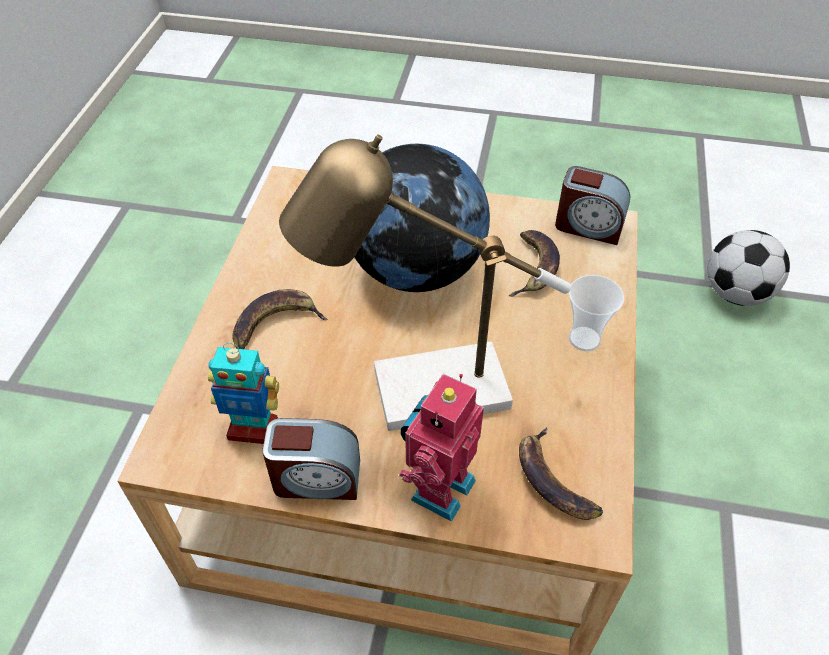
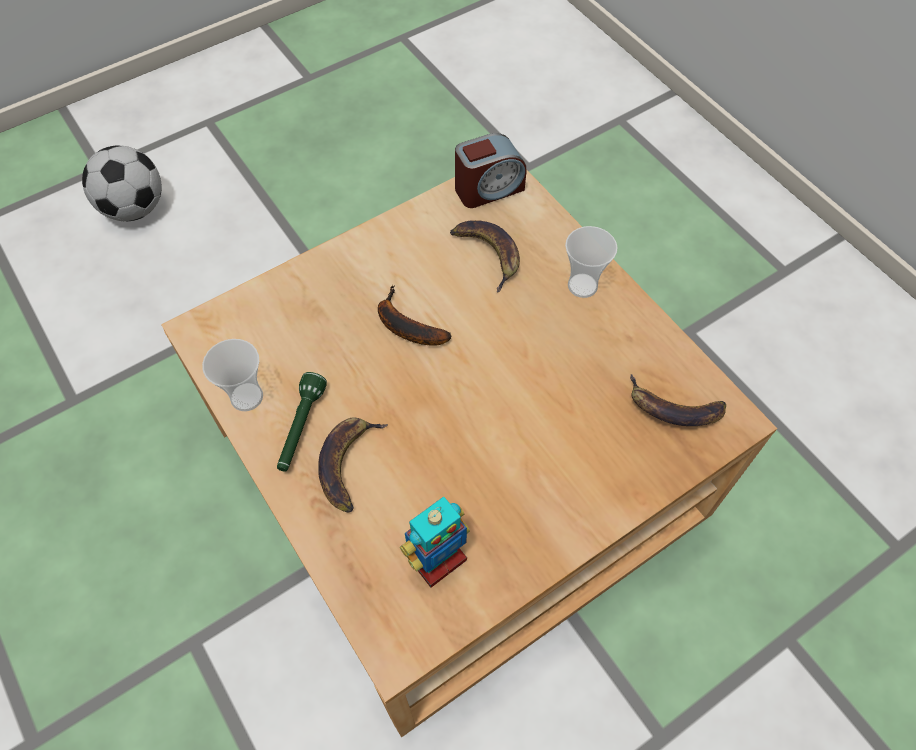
camera: 45 degrees left, 10 degrees up
(267, 239) = (246, 397): none -> cup
(274, 280) = (301, 428): none -> green flashlight
(316, 478) = (528, 553): alarm clock -> none
(416, 270) = (405, 326): globe -> banana
(423, 395) = (526, 422): table lamp -> none
(439, 488) = (613, 480): toy robot -> none
(736, 293) = (552, 162): football -> football (135, 208)

